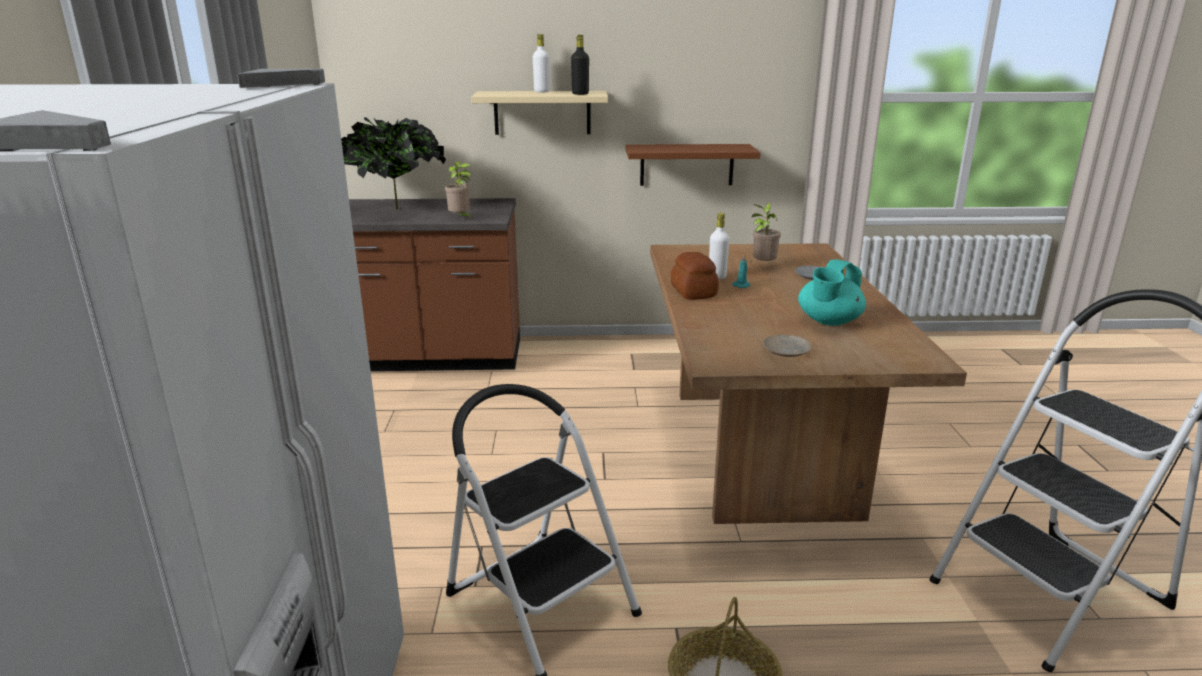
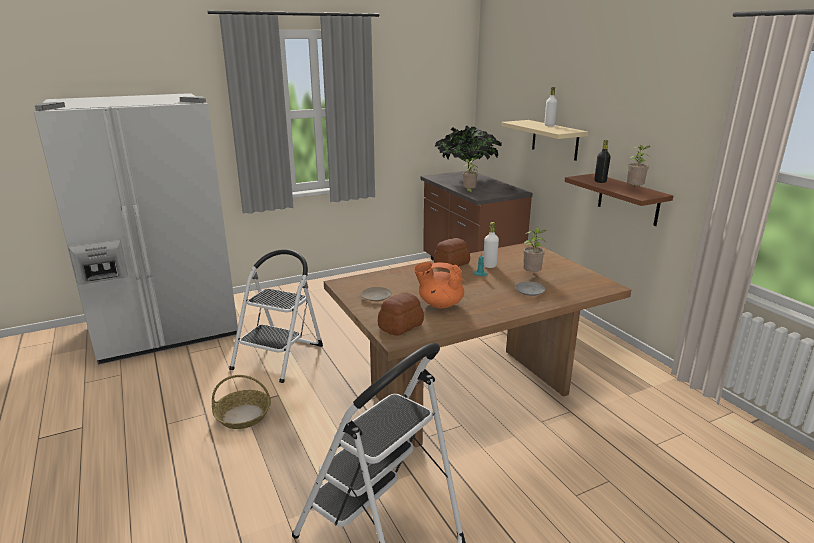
camera: 65 degrees right, 0 degrees up
(580, 94) = (554, 130): black bottle -> black bottle (600, 181)
(716, 147) = (634, 189): none -> potted plant
(828, 321) = (439, 304): turquoise teapot -> orange teapot
(891, 352) = (401, 326): none -> bread

